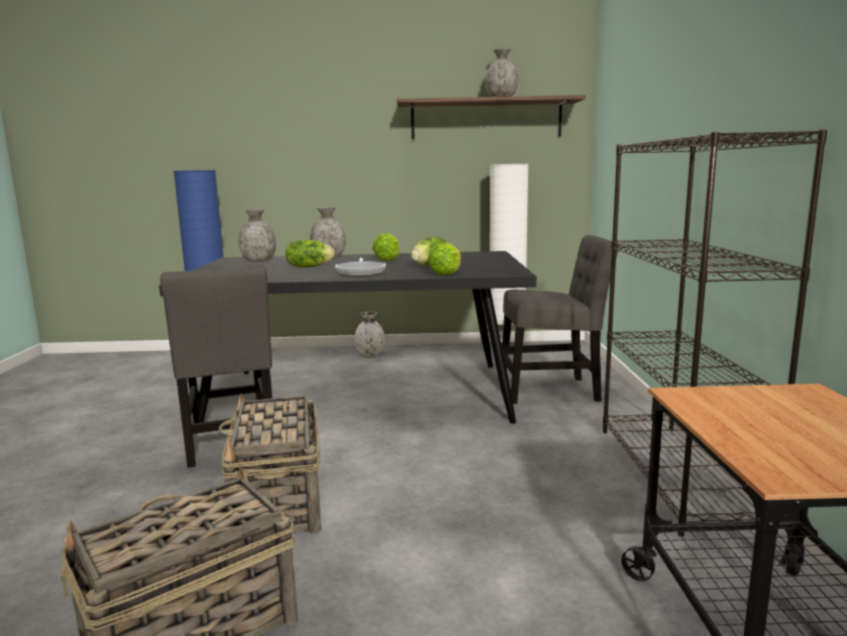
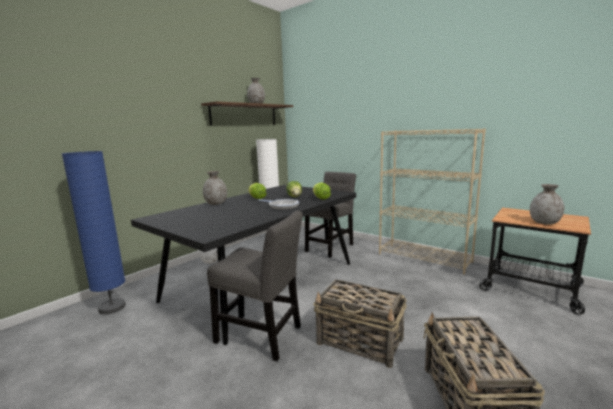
camera: 50 degrees left, 0 degrees up
(259, 261) = (181, 215): grey vase -> grey vase (544, 223)
(309, 267) = (237, 210): lettuce -> none
(676, 474) = (424, 258): black bookcase -> beige bookcase

